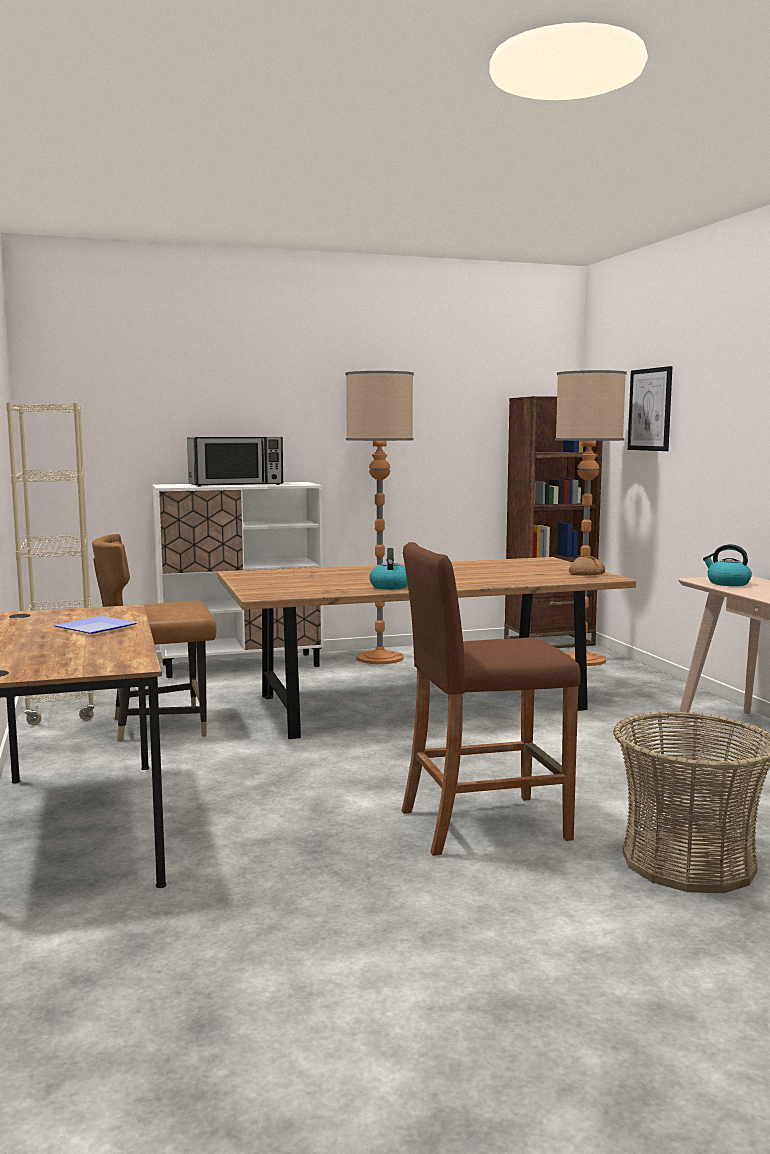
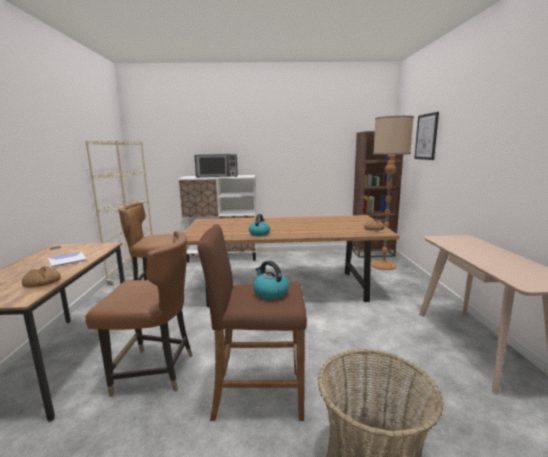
camera: 15 degrees right, 5 degrees up
(119, 651) = (42, 283): none -> bread
(282, 821) = (154, 372): none -> brown chair
(380, 658) = (285, 257): floor lamp -> none
(727, 583) = (453, 242): kettle -> kettle (270, 293)

